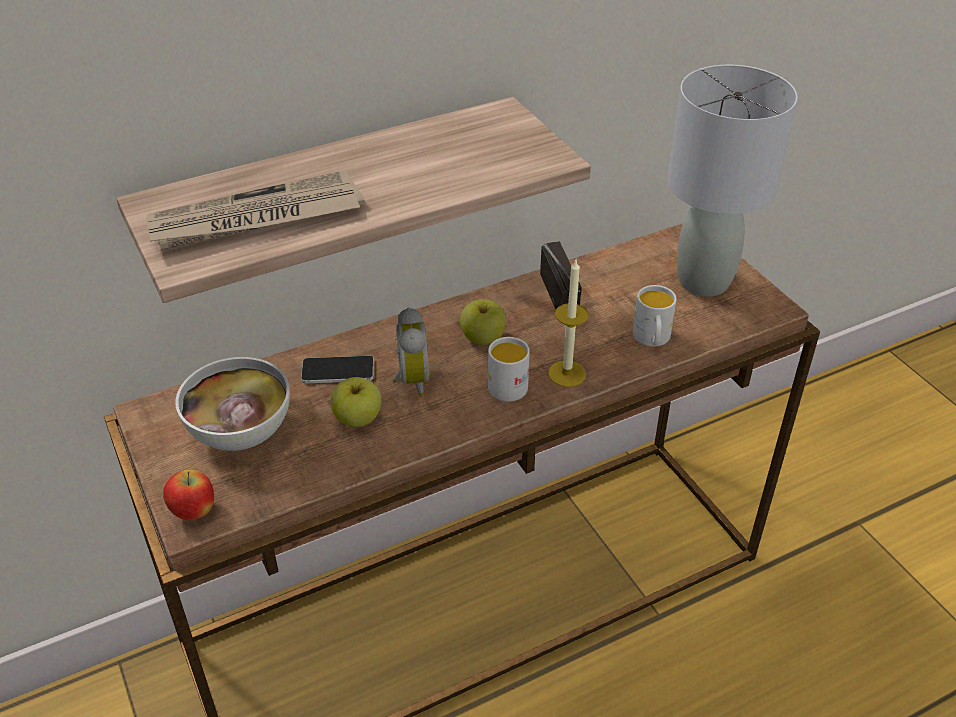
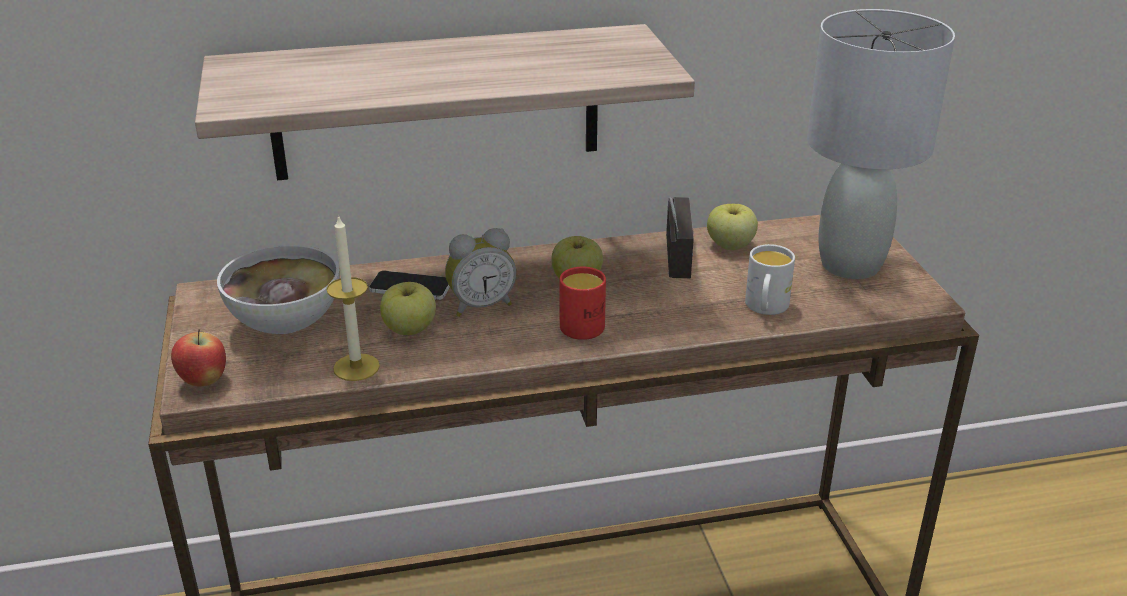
camera: 15 degrees right, 10 degrees down
(256, 218) = (322, 83): newspaper -> none
(410, 380) = (480, 305): alarm clock -> alarm clock turned 60 degrees clockwise
(508, 383) = (585, 323): white mug -> red mug
(567, 373) = (654, 324): candle -> candle (356, 367)
(598, 277) = (730, 246): none -> apple

